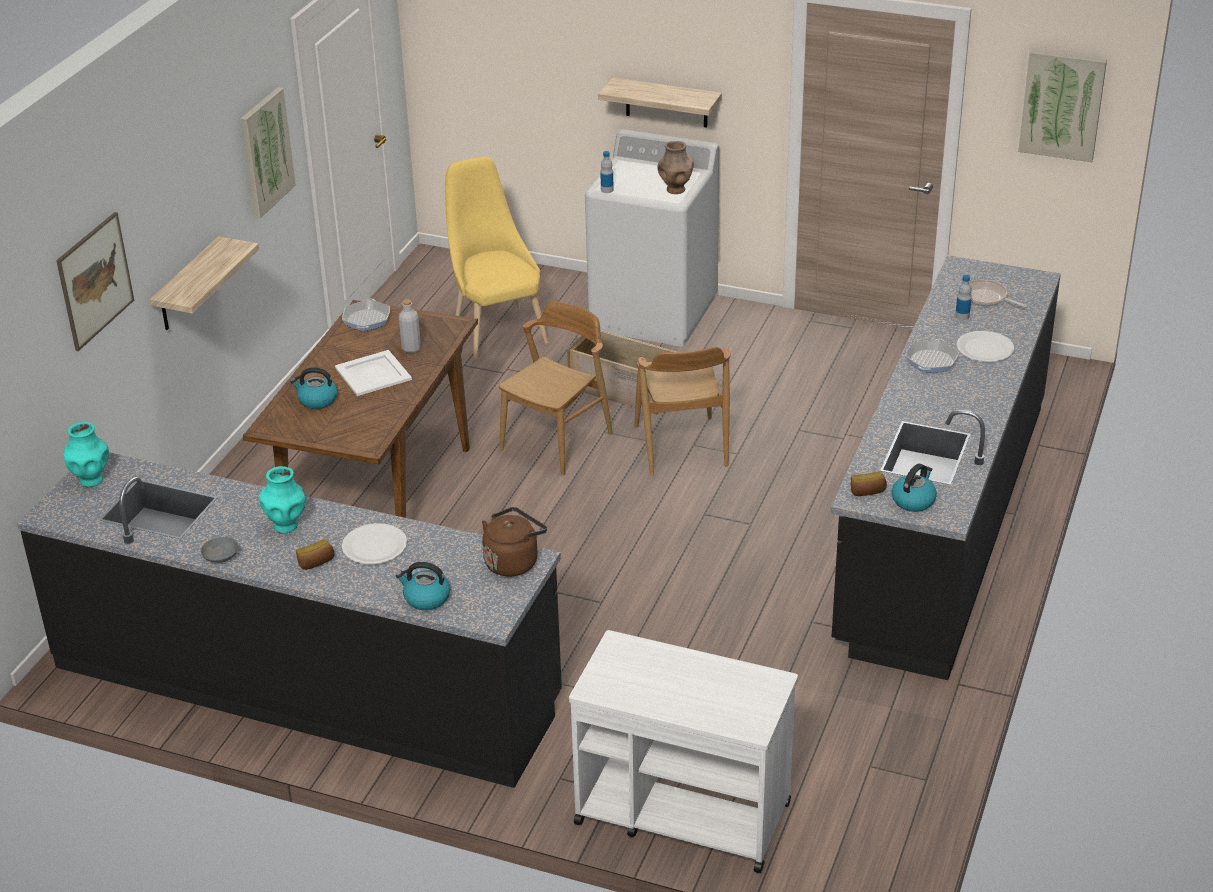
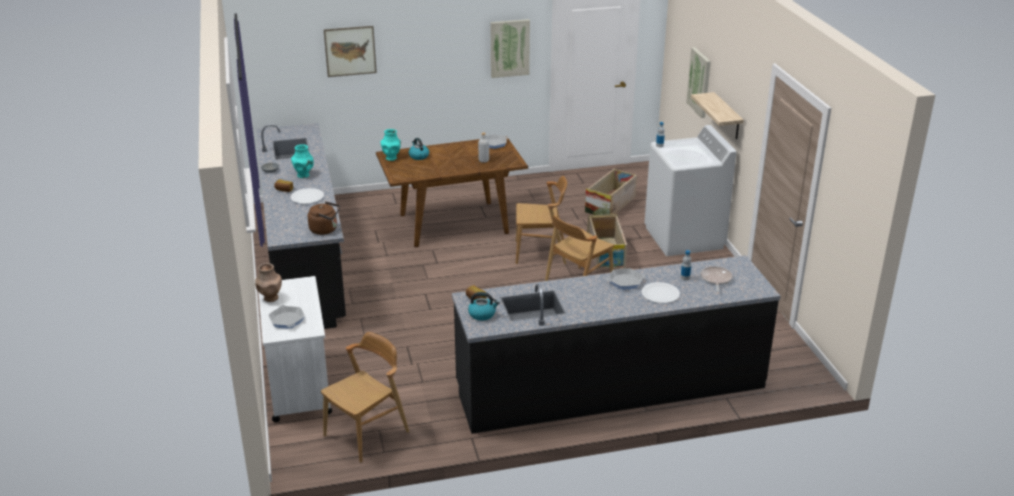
camera: 55 degrees right, 5 degrees down
(91, 480) = (297, 130): turquoise vase -> turquoise vase (391, 158)
(188, 286) = (424, 86): shelf -> none
(374, 374) = (453, 160): white tray -> none
(426, 598) = (280, 220): kettle -> none
(496, 330) = (610, 204): yellow chair -> crate
(675, 190) = (686, 161): brown vase -> brown vase (270, 298)
(719, 699) = (287, 320): none -> frying pan
(869, 781) = (367, 433): none -> brown chair
(1062, 105) = (854, 195): picture -> picture (699, 82)

